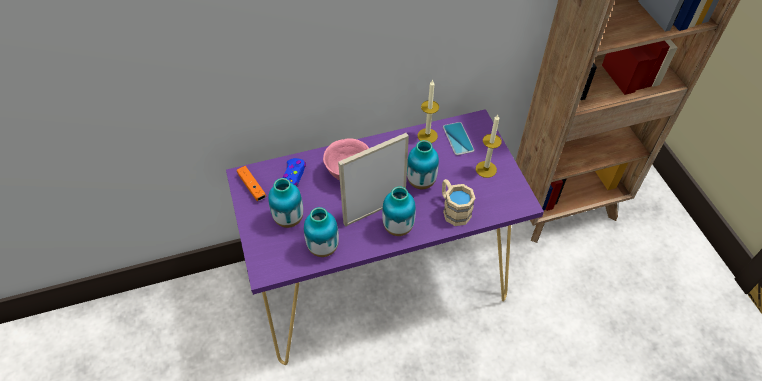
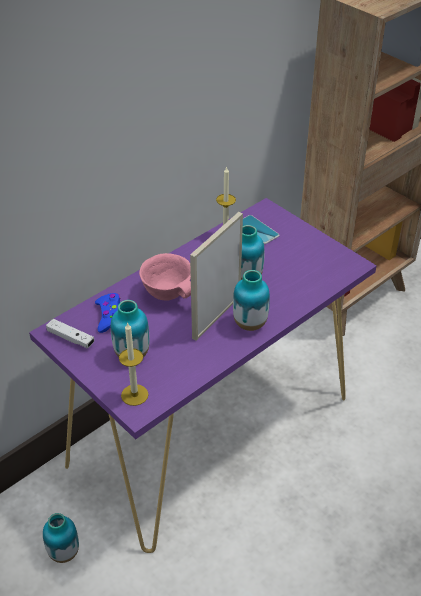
camera: 25 degrees left, 10 degrees down
(252, 187) = (70, 338): orange game controller -> white game controller
(323, 248) = (186, 367): vase -> vase (64, 553)
(453, 209) = (293, 291): beige mug -> none
(486, 169) = (300, 247): candle -> candle (134, 395)

